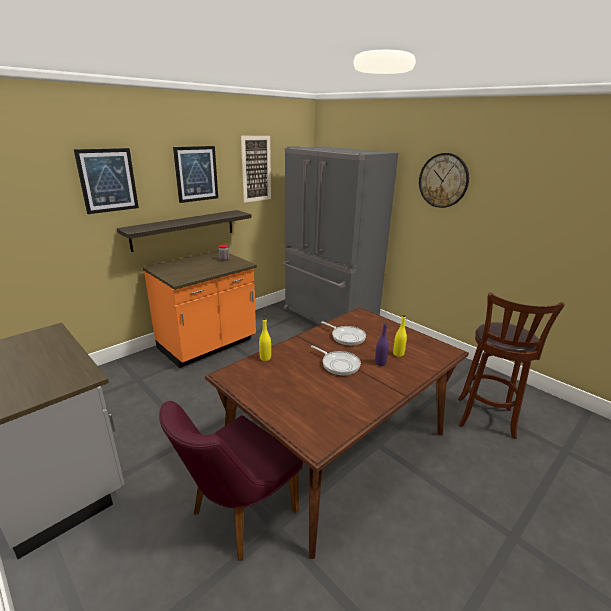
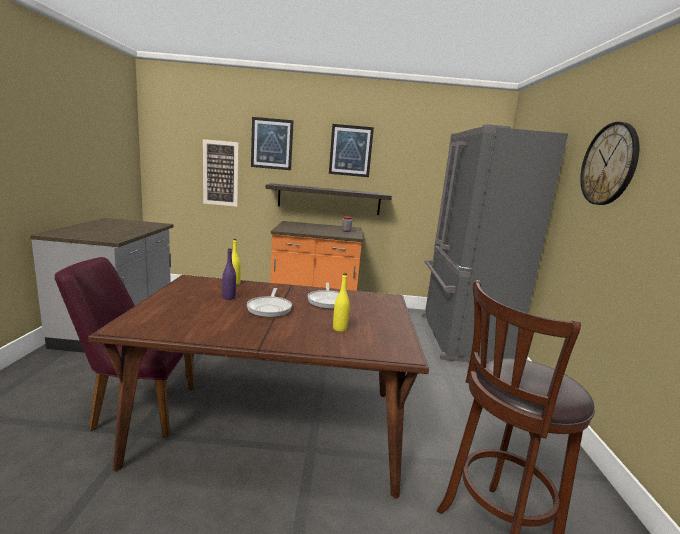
camera: 45 degrees right, 10 degrees down
(256, 169) = (420, 156): picture -> picture (220, 173)
(380, 363) = (304, 324): purple bottle -> purple bottle (229, 297)

